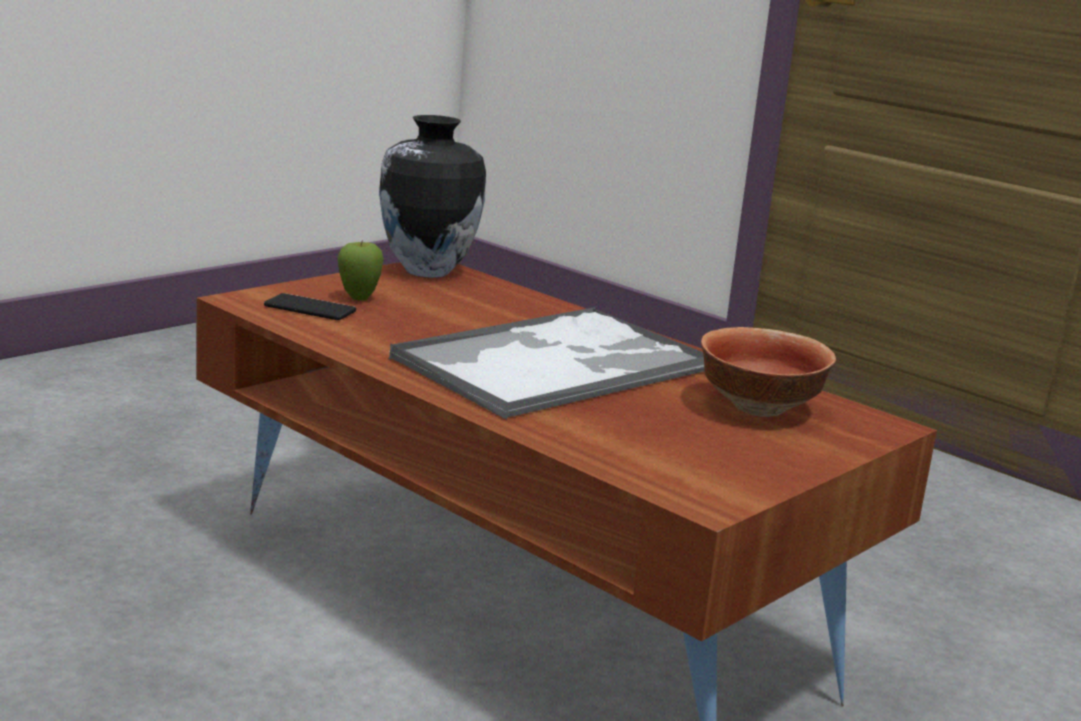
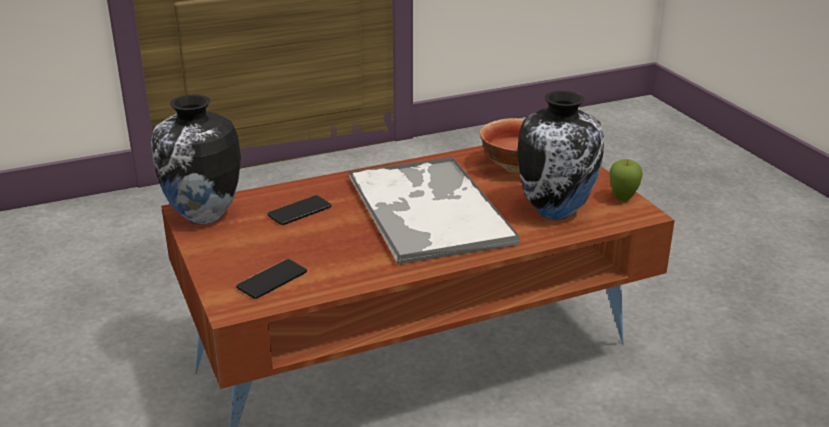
camera: 65 degrees left, 10 degrees up
(359, 298) = (257, 255): apple -> apple (622, 199)
(480, 306) = (299, 211): none -> phone
(639, 439) = (556, 211): none -> vase

